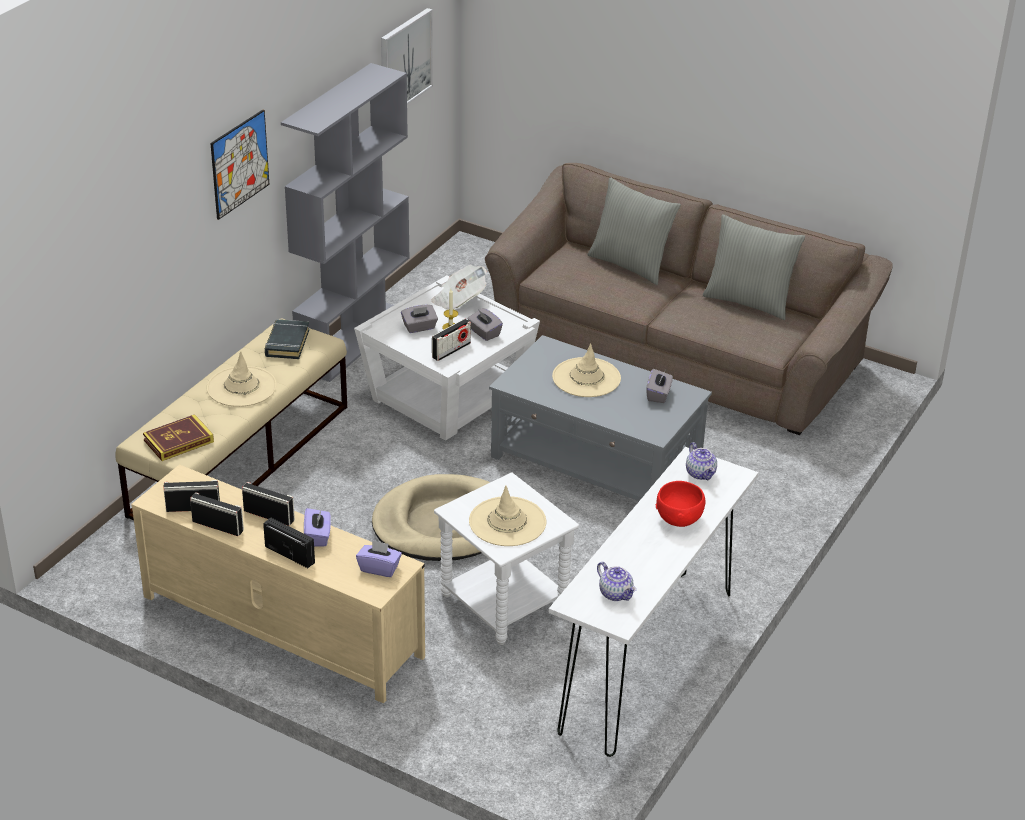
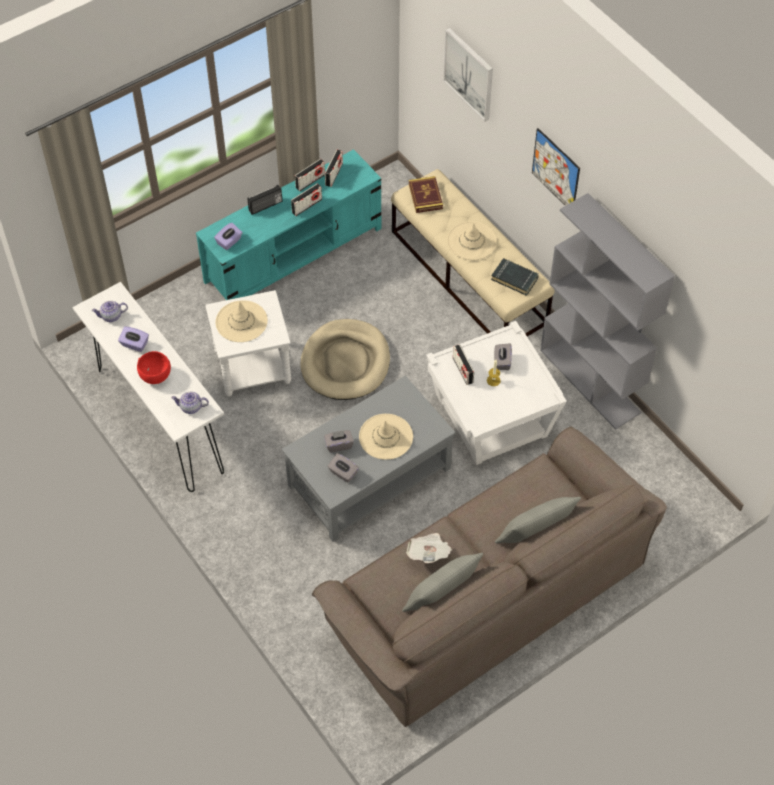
camera: 115 degrees right, 20 degrees up
(281, 626) = (294, 255): beige tv stand -> turquoise tv stand
(318, 536) = (274, 222): purple tissue box -> purple tissue box (134, 344)
(405, 62) = (713, 327): picture -> picture (469, 73)
(459, 300) = (529, 398): newspaper -> newspaper (428, 553)
(484, 333) = (476, 398): grey tissue box -> grey tissue box (339, 445)

